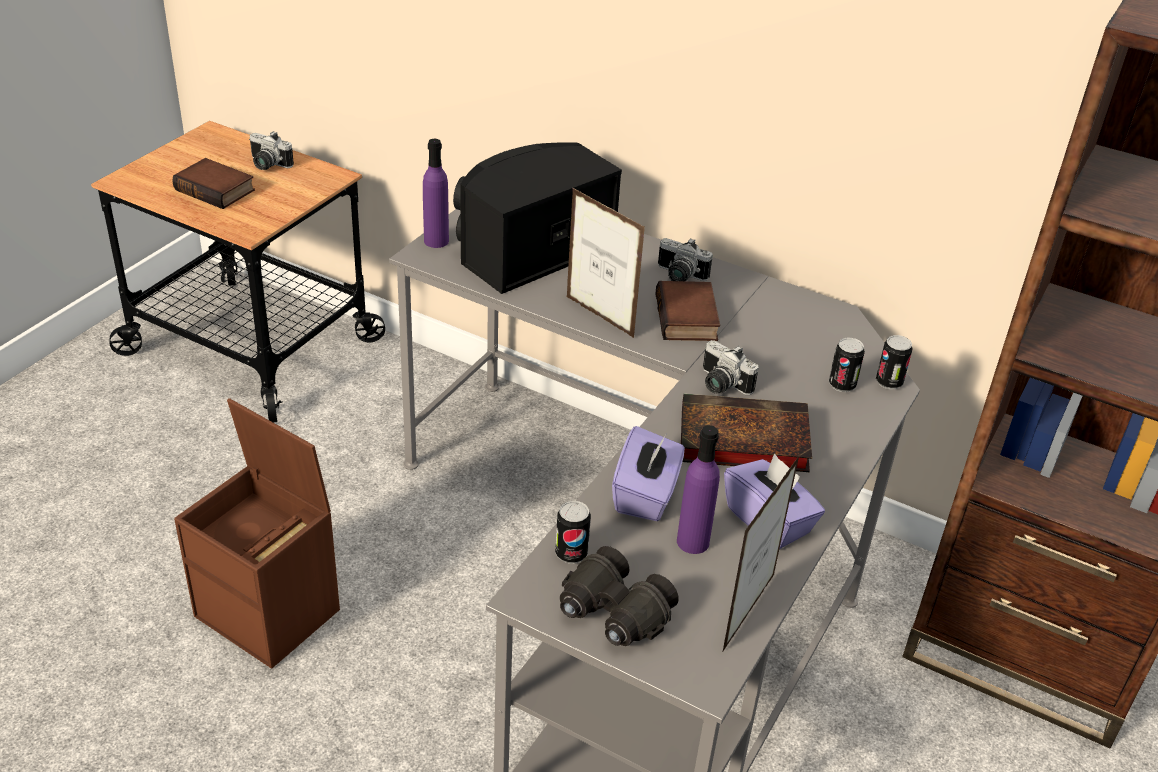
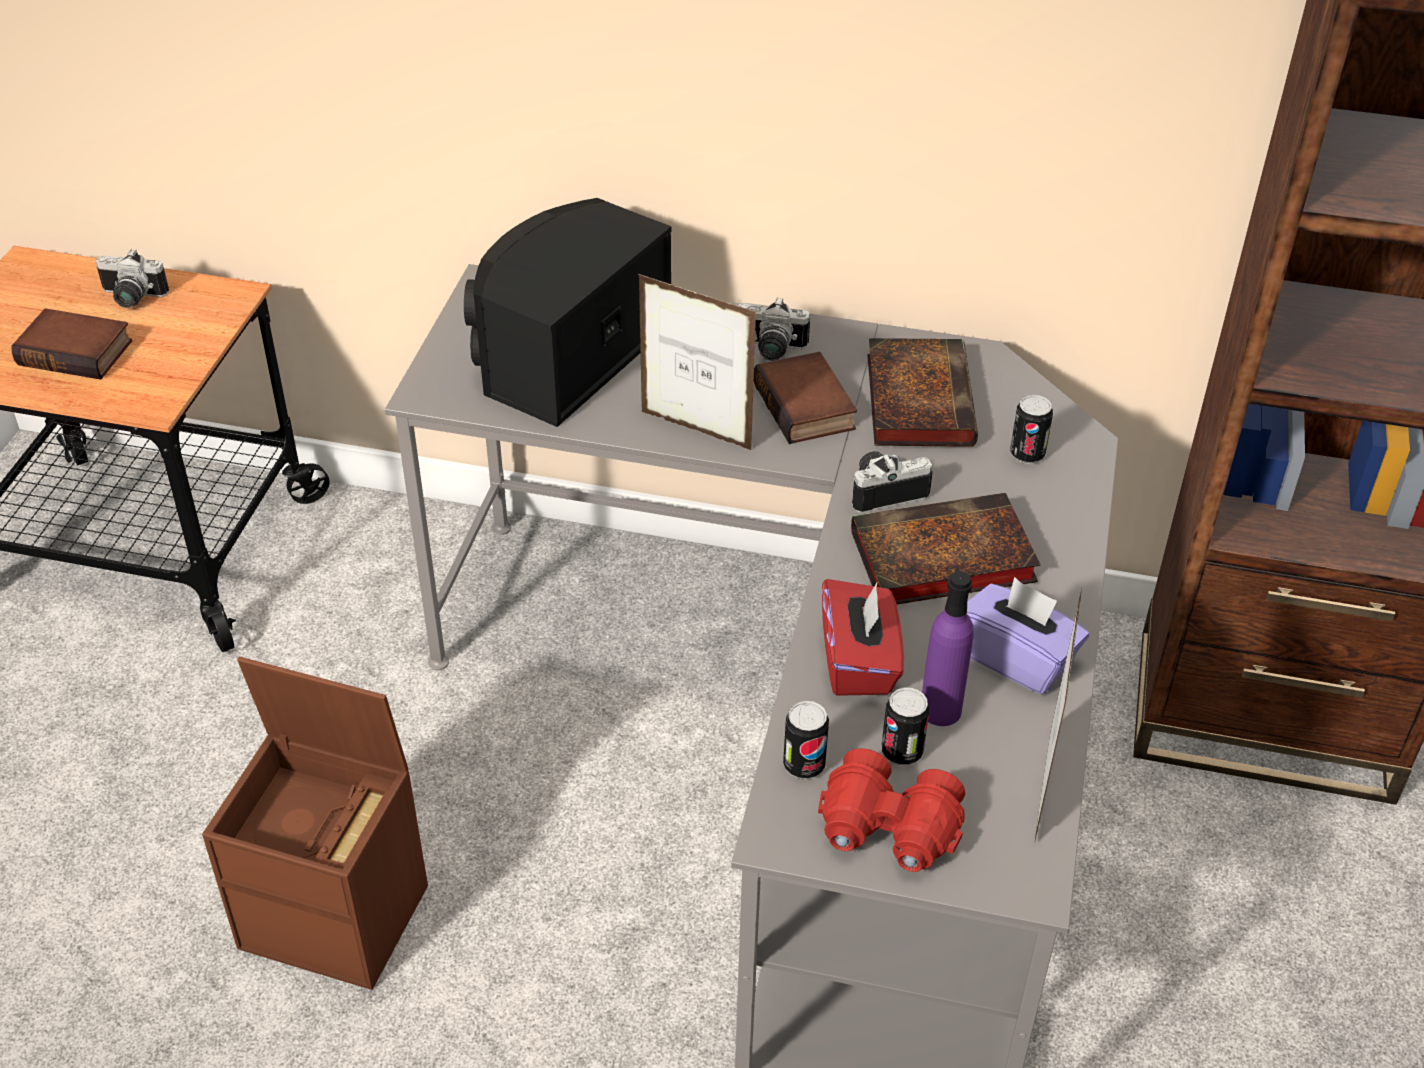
camera: 15 degrees left, 5 degrees up
(436, 241) = (436, 369): purple bottle -> none
(613, 614) = (888, 831): black binoculars -> red binoculars
(646, 495) = (859, 662): purple tissue box -> red tissue box
(720, 385) = (884, 490): camera -> camera turned 135 degrees clockwise
(774, 330) = (917, 398): none -> book
(889, 382) = (1079, 437): can -> can (902, 752)

